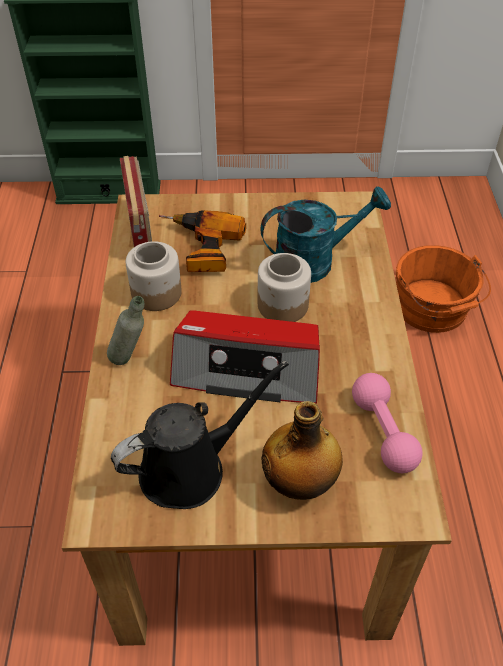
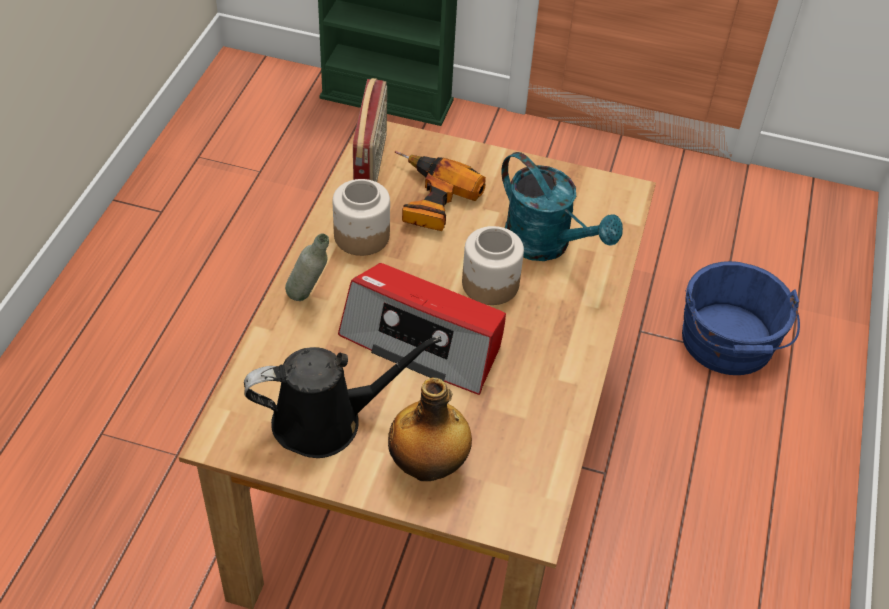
camera: 15 degrees right, 0 degrees up
(314, 261) = (547, 245): turquoise watering can -> turquoise watering can turned 45 degrees clockwise
(383, 432) = (536, 442): pink dumbbell -> none
(433, 309) = (728, 344): orange bucket -> blue bucket

